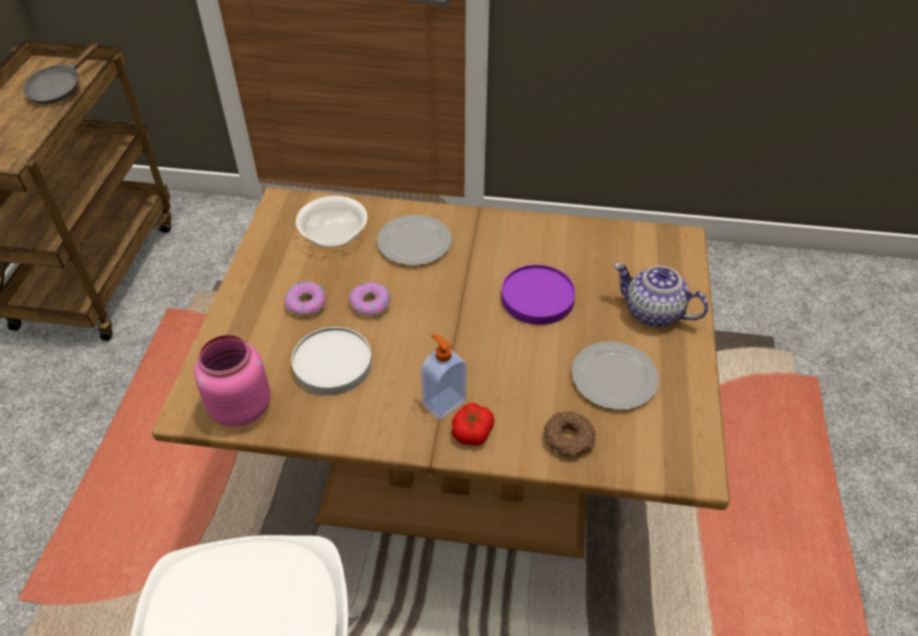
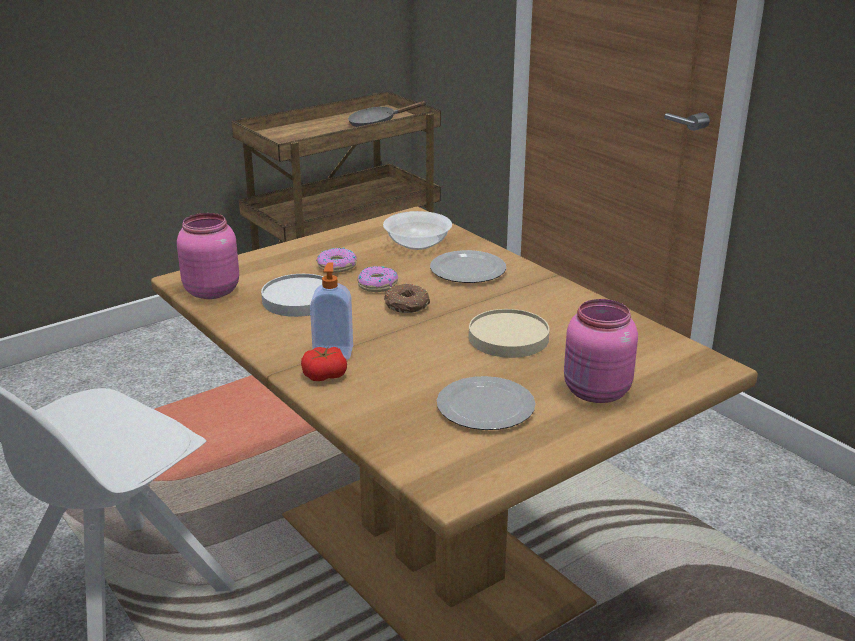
camera: 45 degrees right, 20 degrees down
(537, 297) = (508, 337): purple plate -> beige plate
(569, 440) = (384, 417): donut -> donut (406, 306)
(654, 313) = (595, 393): teapot -> pink jar

